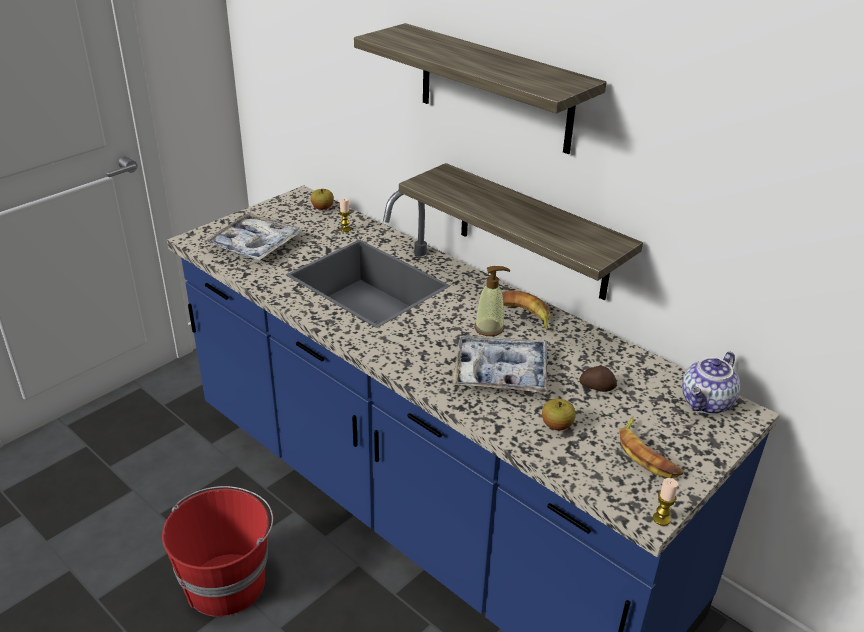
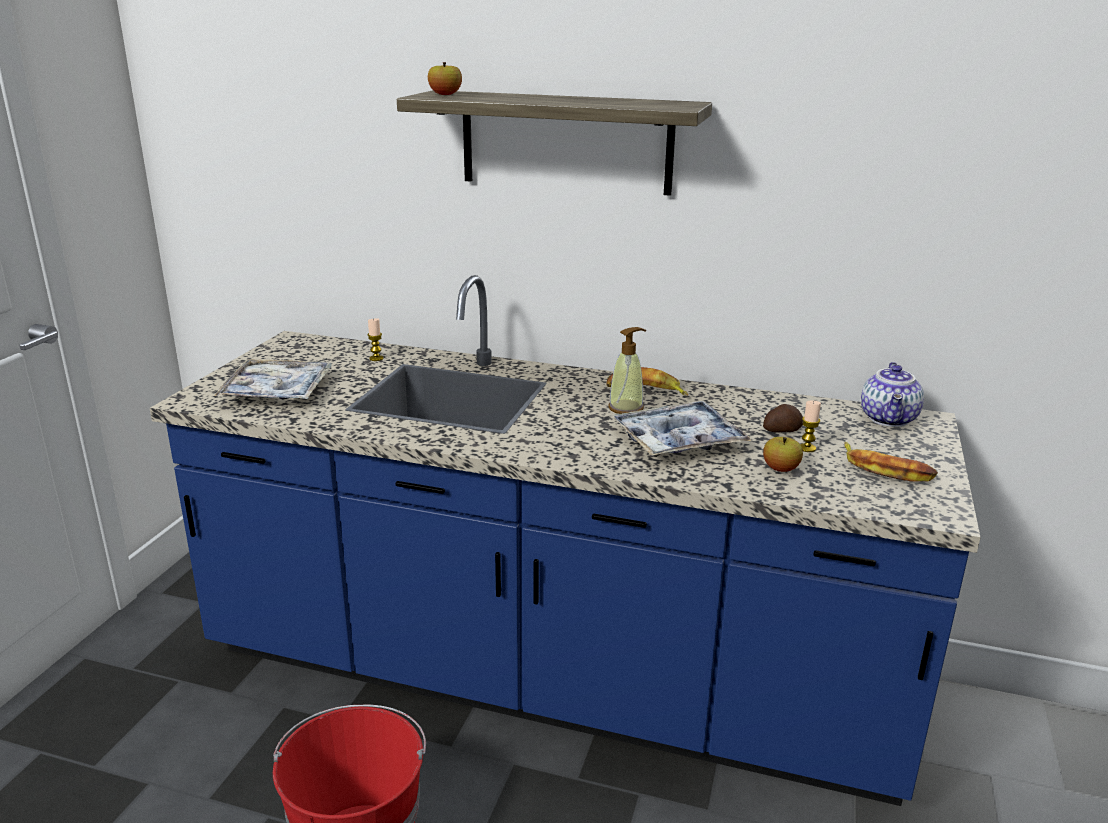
camera: 25 degrees left, 10 degrees down
(322, 208) = (329, 345): apple -> apple (445, 95)
(533, 232) = (629, 301): shelf -> none
(661, 519) = (956, 515): candle -> candle (807, 448)

